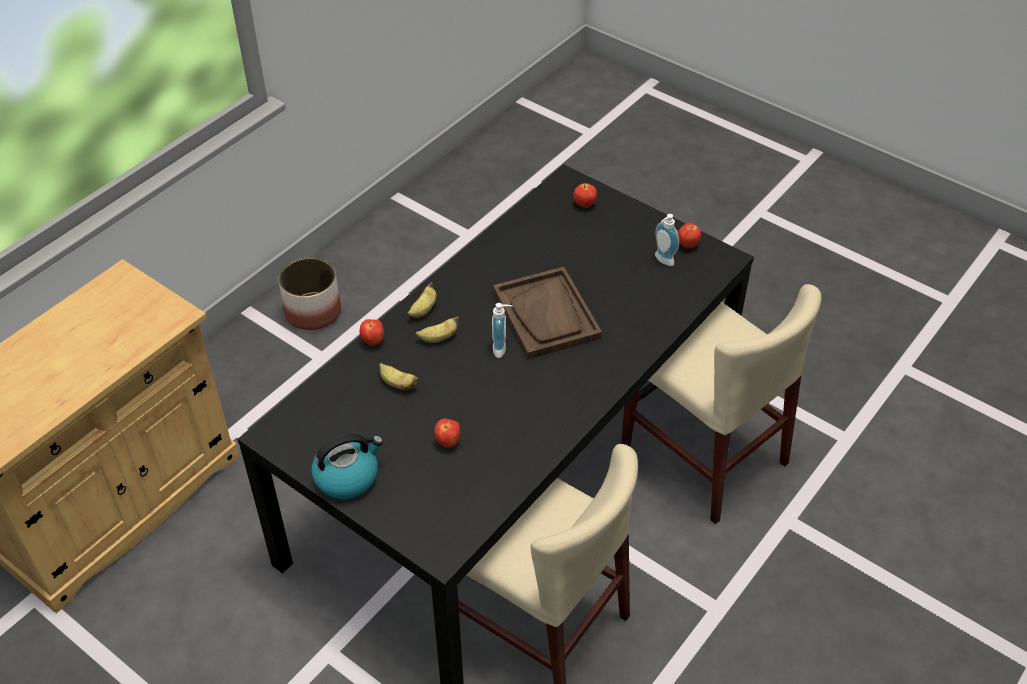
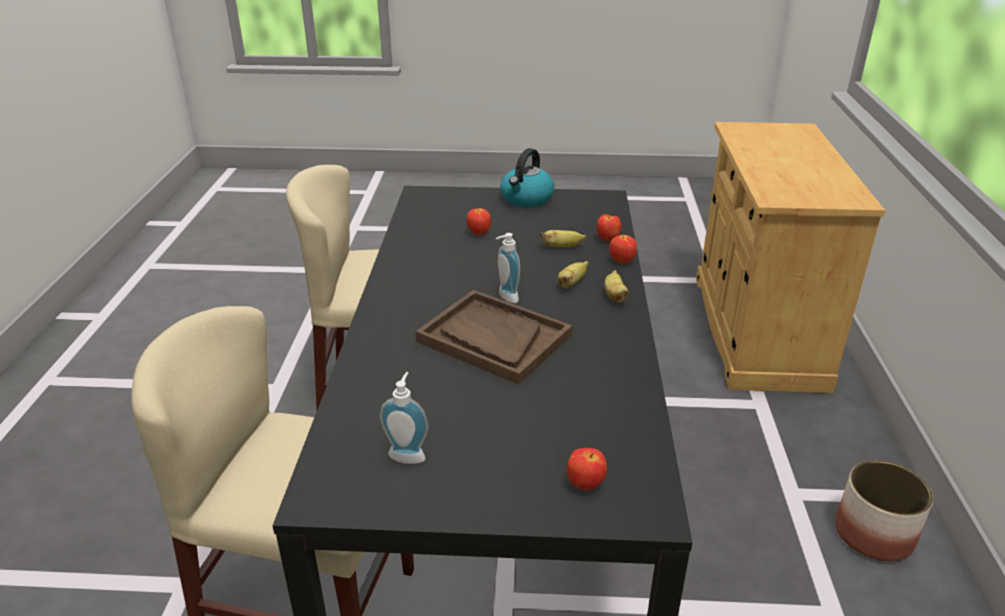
camera: 145 degrees right, 15 degrees down
(687, 245) = (387, 494): apple -> apple (608, 240)

